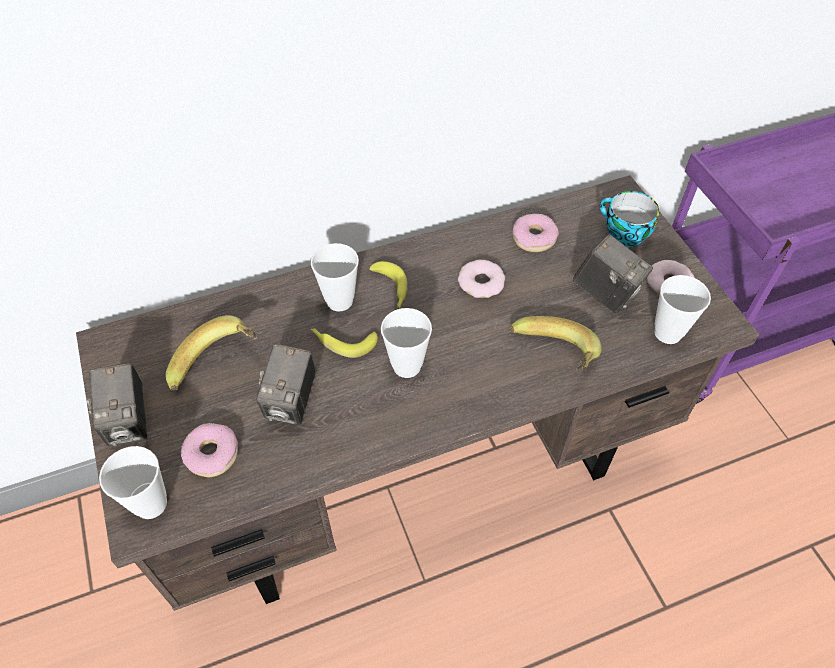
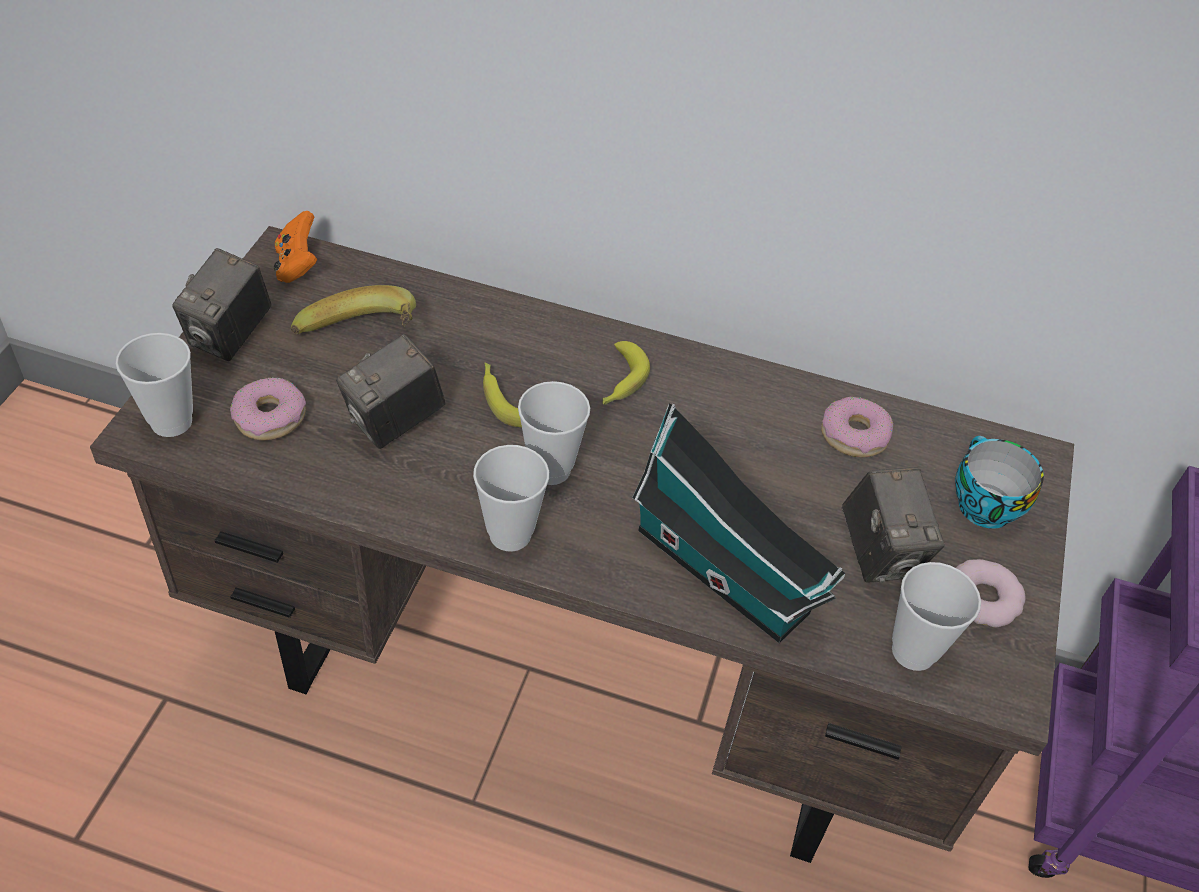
camera: 35 degrees right, 5 degrees down
(124, 346) = (297, 265): none -> orange game controller
(339, 301) = (550, 358): cup -> cup (510, 534)
(481, 282) = (732, 441): donut -> none
(552, 358) = (728, 576): banana -> toy house

